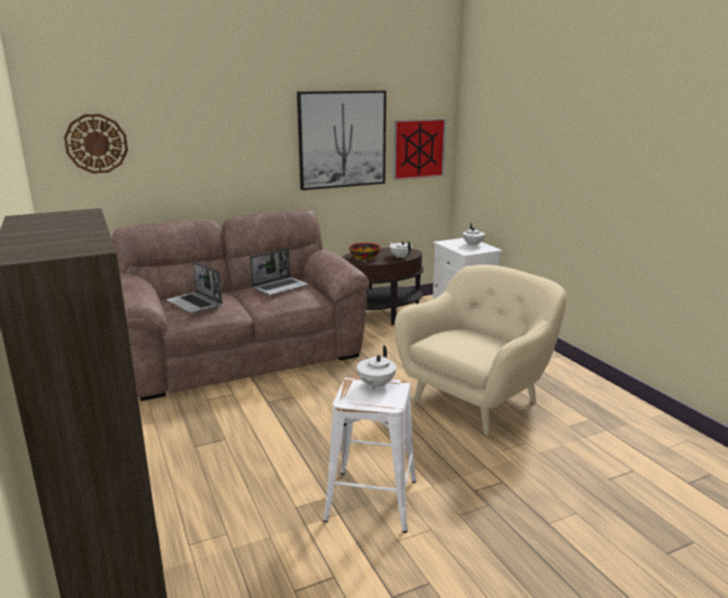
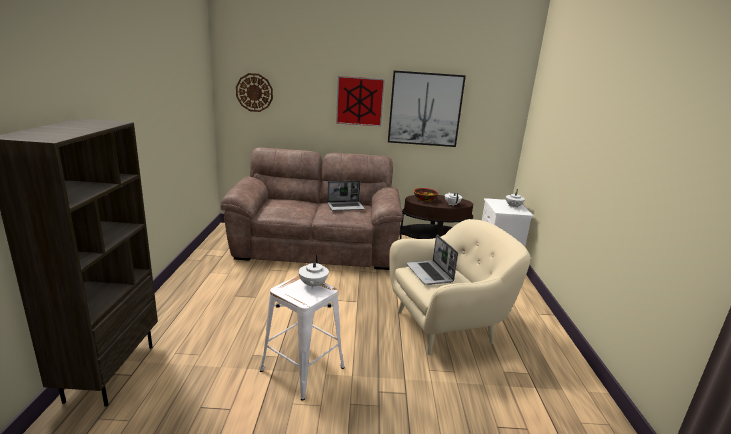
camera: 25 degrees right, 0 degrees up
(195, 304) = (283, 205): laptop -> laptop (430, 273)
(375, 385) = (312, 285): white teapot -> white teapot turned 45 degrees counterclockwise
(418, 149) = (489, 124): picture -> picture (359, 101)

